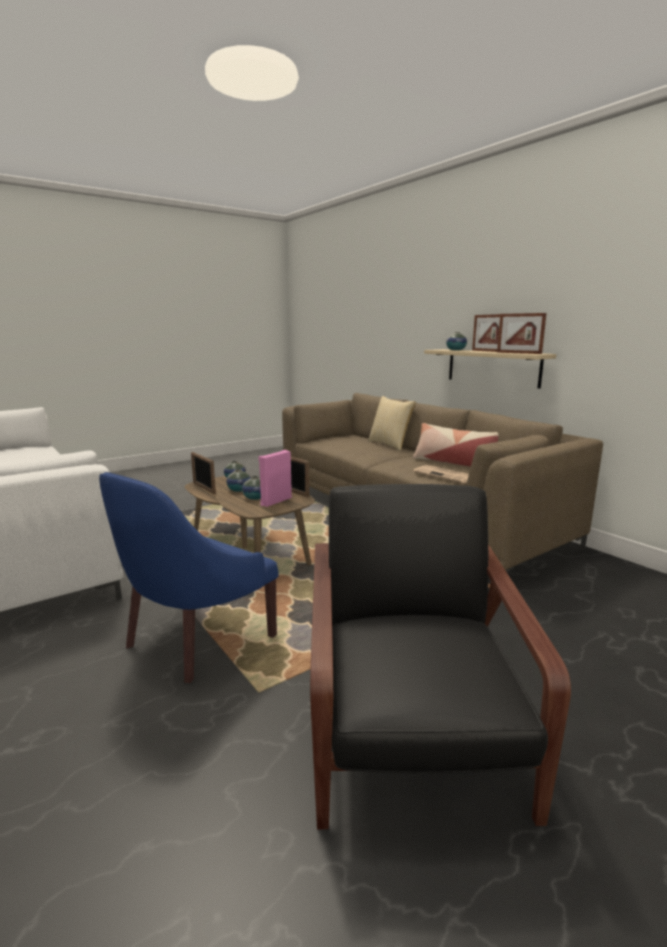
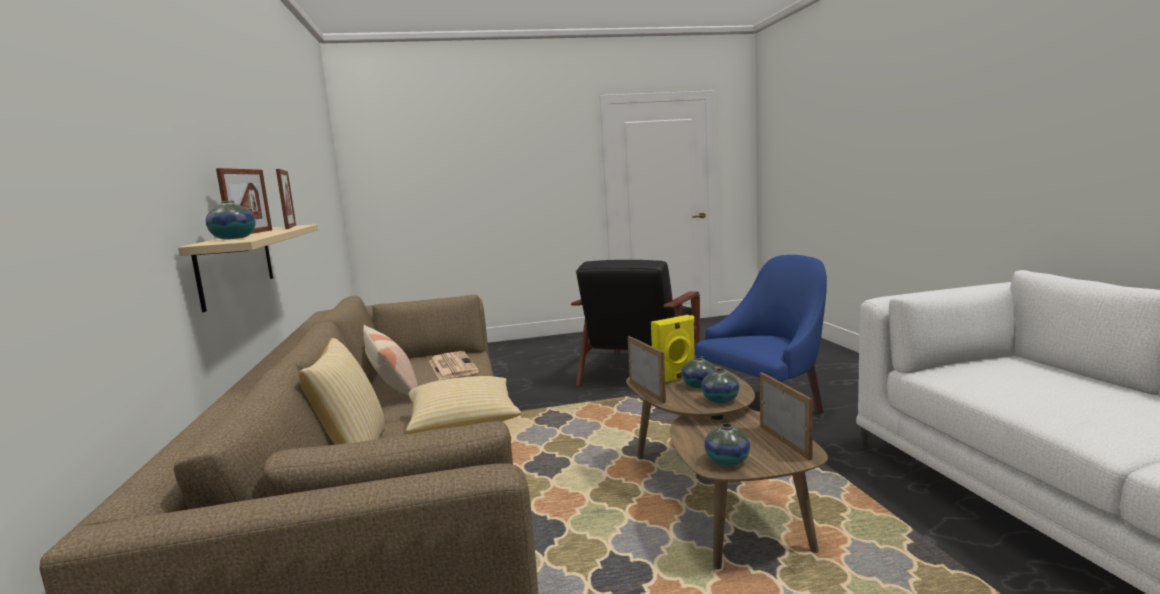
camera: 155 degrees left, 5 degrees down
(275, 501) = (675, 379): pink speaker -> yellow speaker
(366, 455) = (463, 423): none -> pillow

